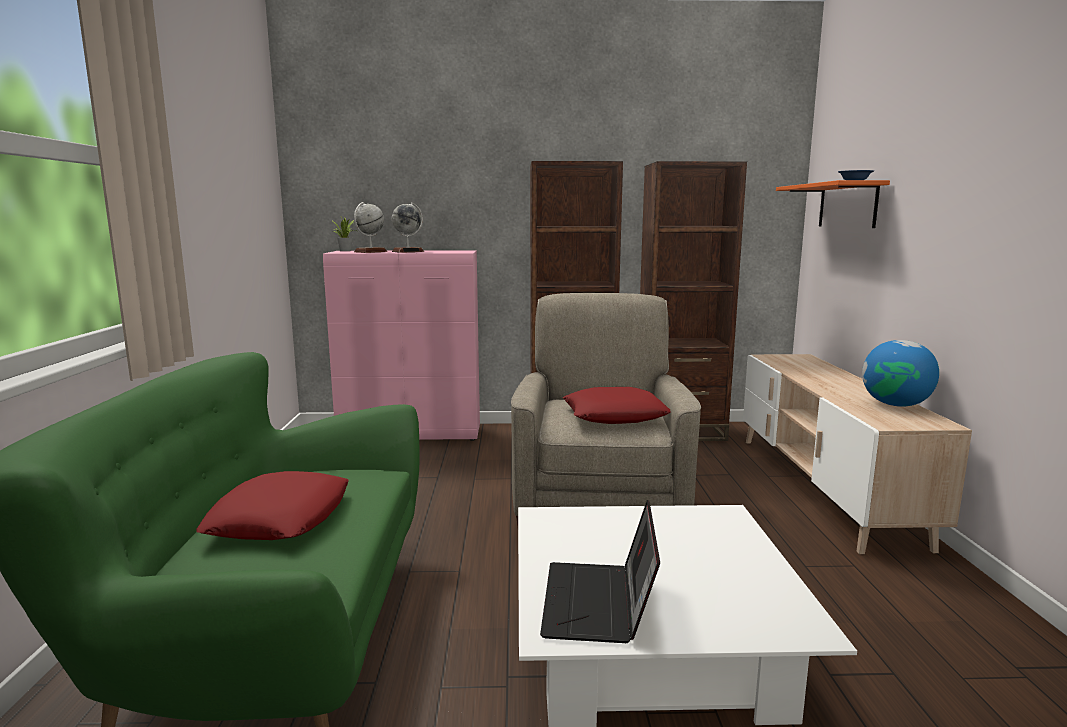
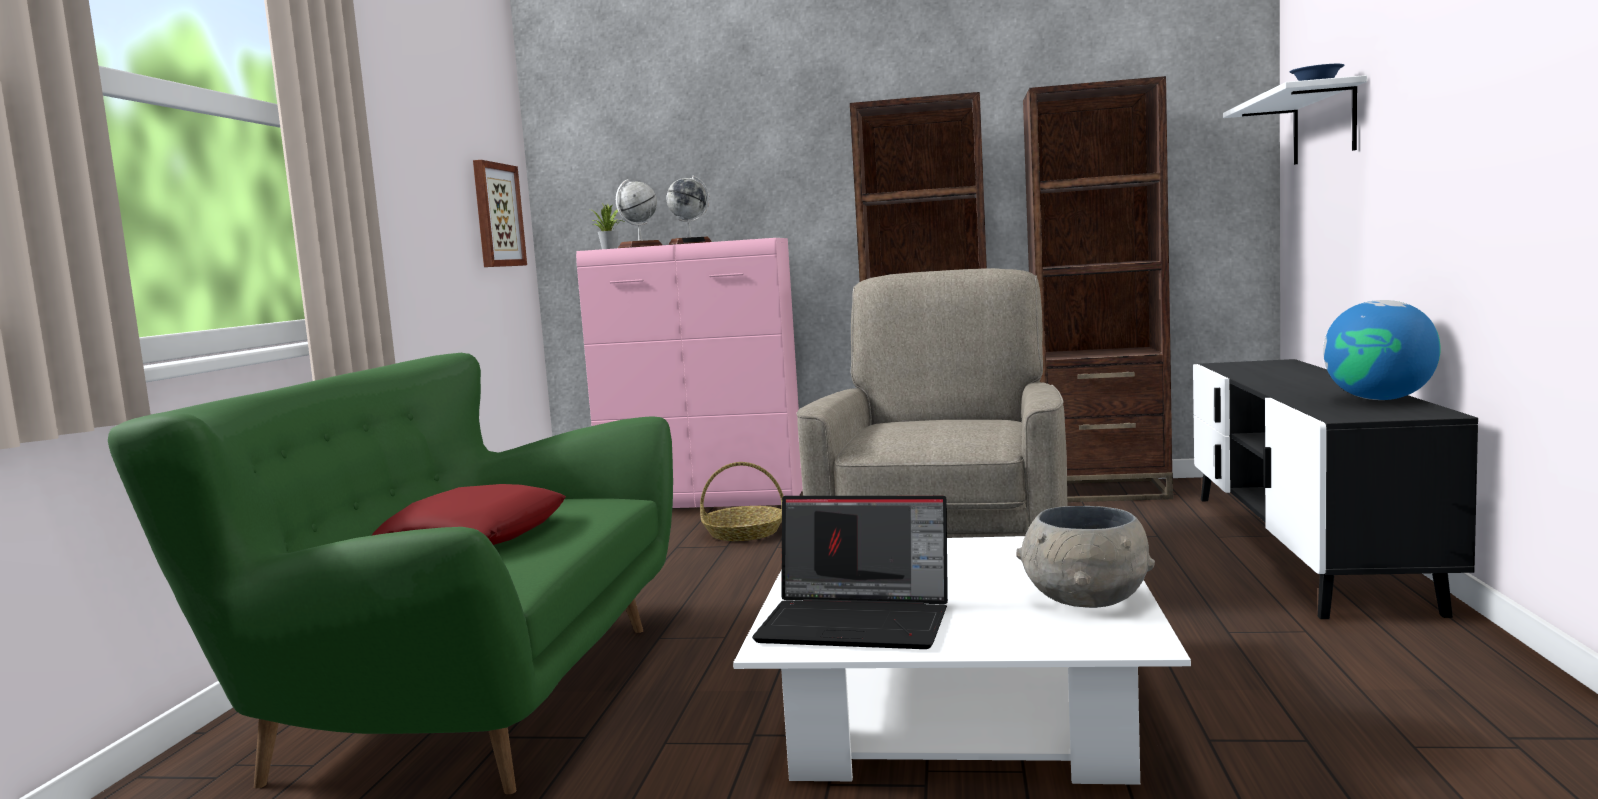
camera: 10 degrees right, 5 degrees down
(261, 223) = (497, 215): none -> picture
(447, 464) = (744, 533): none -> basket
(599, 604) = (859, 621): laptop -> laptop turned 90 degrees counterclockwise
(615, 415) = (951, 430): red pillow -> none
(754, 579) = (1086, 599): none -> grey bowl
(823, 486) = (1302, 547): beige tv stand -> black tv stand
(847, 205) = (1324, 125): orange shelf -> white shelf

